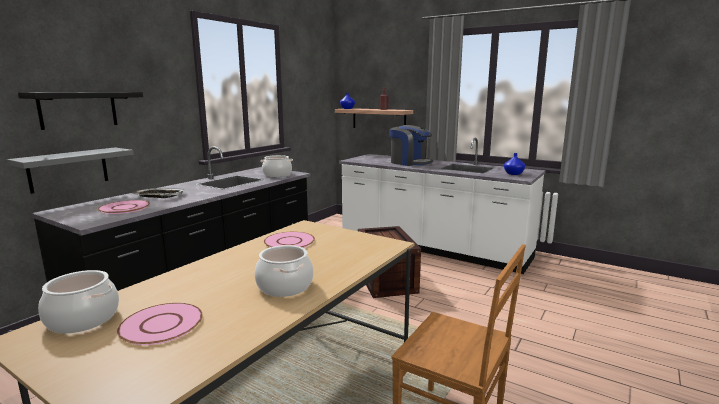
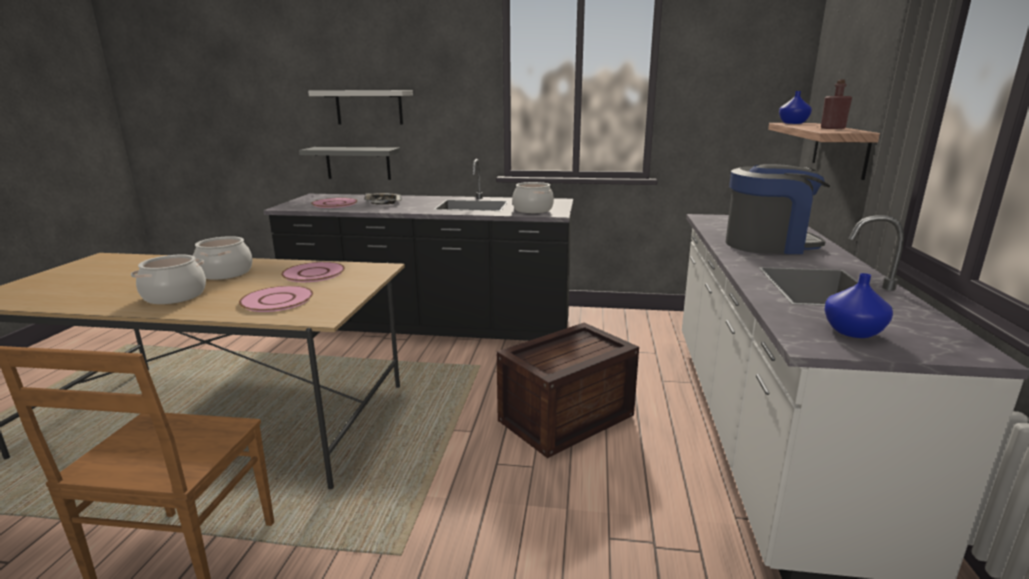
camera: 65 degrees right, 5 degrees up
(78, 109) = (369, 107): black shelf -> white shelf
(82, 319) = (125, 261): cooking pot -> cooking pot (225, 273)
(162, 324) = (105, 279): pink plate -> pink plate (277, 300)
(410, 162) = (768, 244): coffee machine -> coffee machine turned 105 degrees counterclockwise

